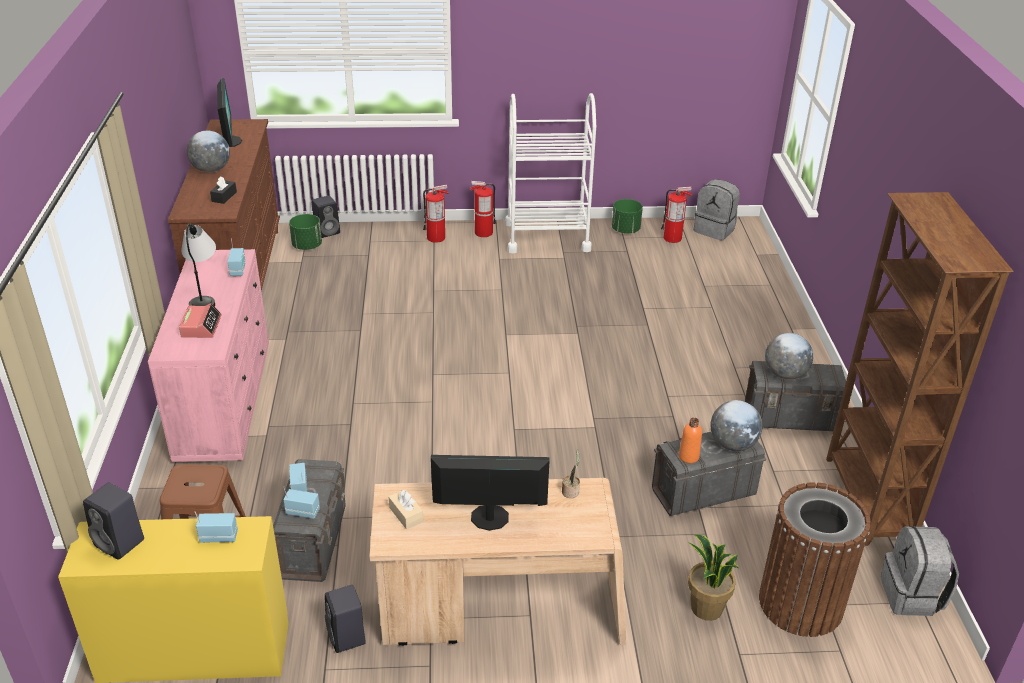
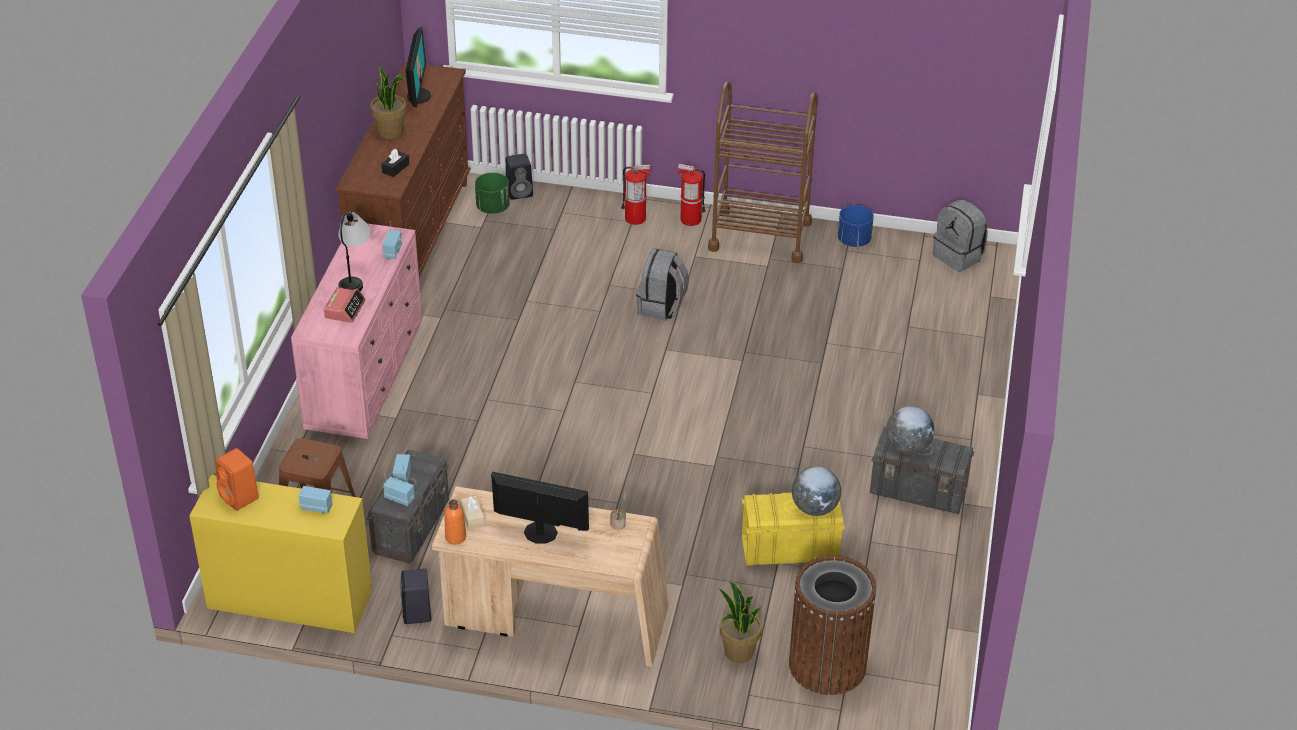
camera: 15 degrees right, 5 degrees up
(121, 543) = (240, 498): black speaker -> orange speaker
(211, 170) = (391, 132): globe -> potted plant
(547, 236) = (760, 236): white cart -> brown cart
(625, 230) = (853, 240): green planter -> blue planter
(672, 238) = (903, 260): fire extinguisher -> none
(688, 456) = (766, 512): orange bottle -> orange bottle (455, 537)
(702, 492) = (789, 549): grey storage box -> yellow storage box
(868, 500) = (948, 587): brown bookcase -> none
(912, 596) = (936, 679): grey backpack -> grey backpack (661, 307)

